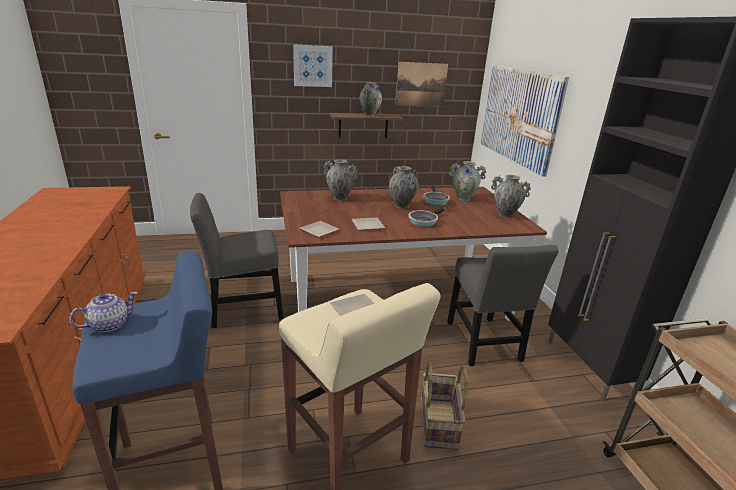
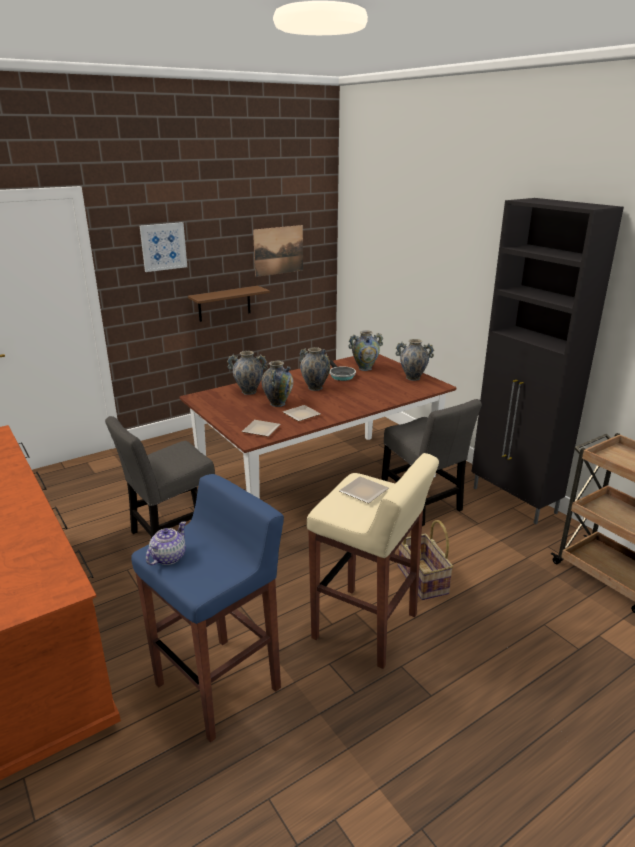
camera: 20 degrees left, 0 degrees up
(369, 115) = (233, 292): vase -> vase (278, 403)
(424, 221) = (347, 399): frying pan -> none
(519, 115) = (391, 274): picture -> none

